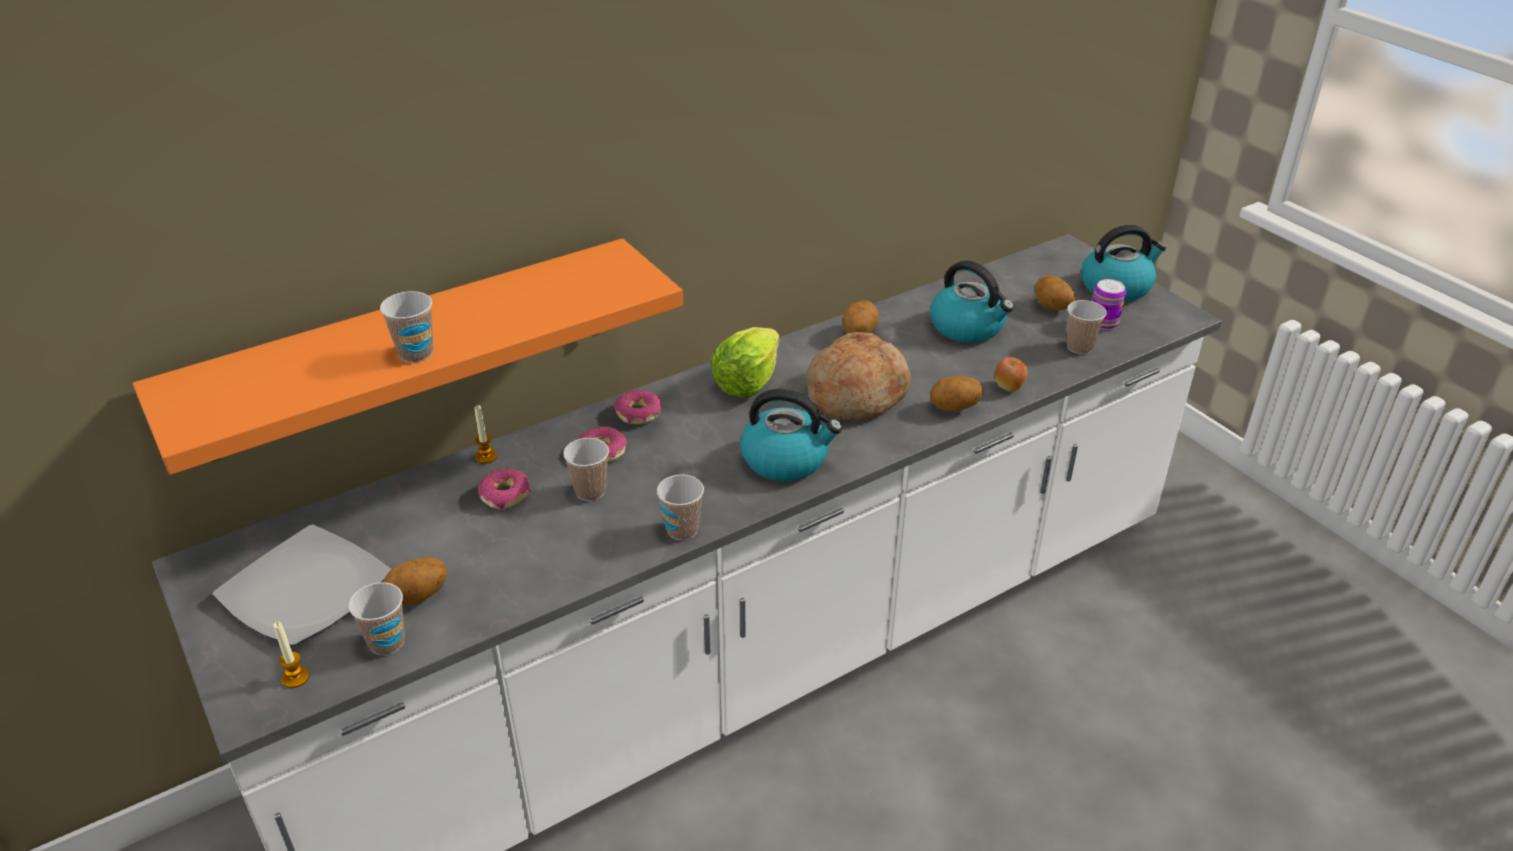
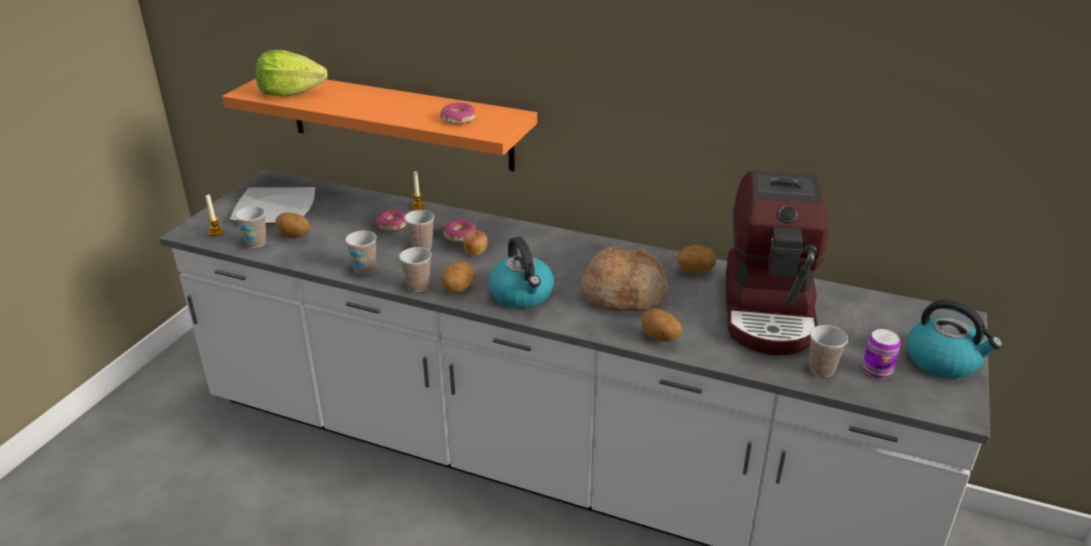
camera: 55 degrees right, 5 degrees down
(416, 353) = (355, 108): cup -> cup (364, 268)
(638, 414) = (507, 232): donut -> donut (458, 119)
(747, 382) = (584, 253): lettuce -> lettuce (290, 93)
(968, 327) = (770, 310): kettle -> coffee machine
(1009, 387) = (718, 353): apple -> apple (476, 253)
(1051, 308) = (857, 338): potato -> potato (458, 289)

